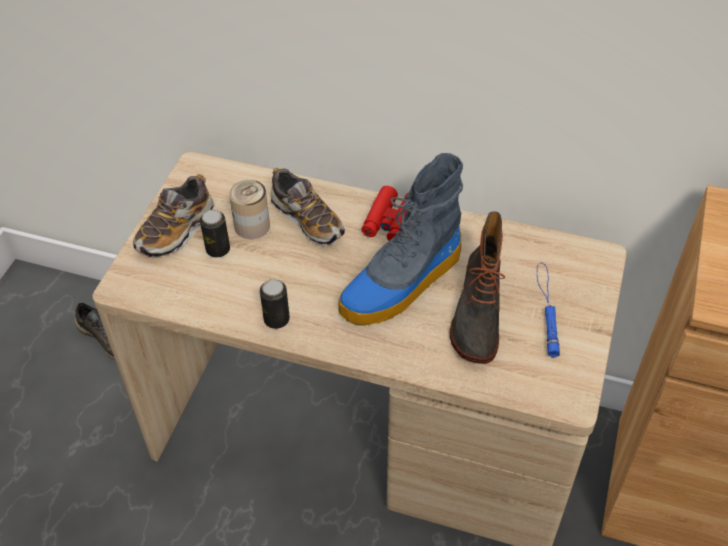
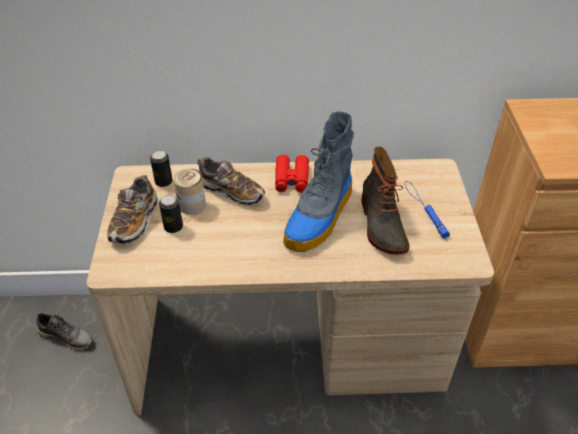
camera: 20 degrees left, 5 degrees down
(276, 319) = (241, 264): can -> can (163, 182)

